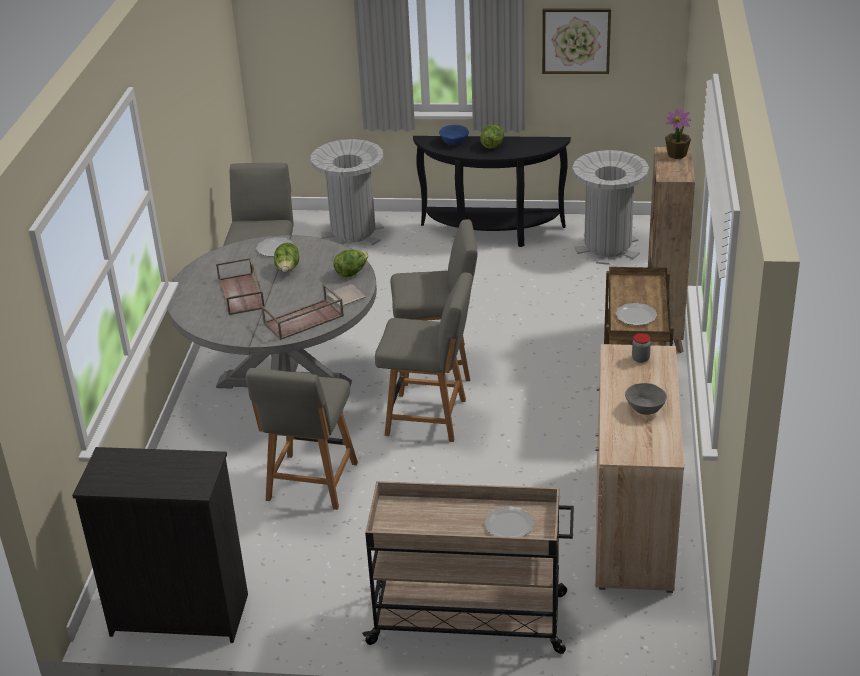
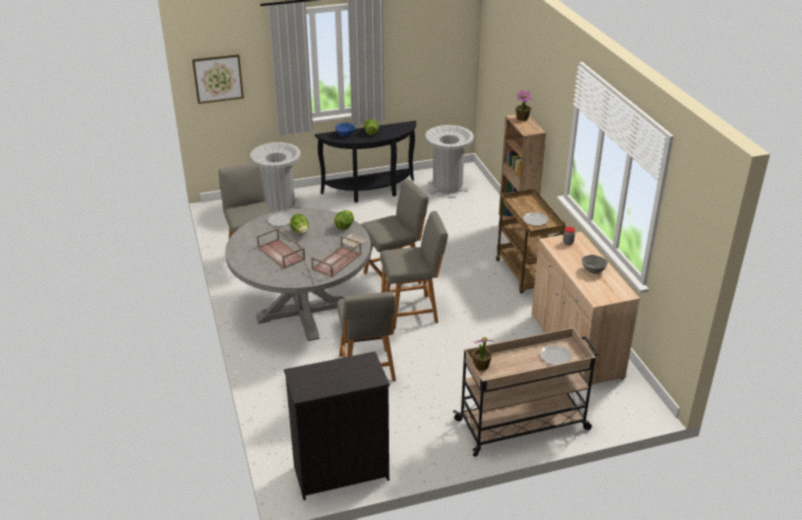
camera: 25 degrees left, 0 degrees up
(392, 511) = (481, 365): none -> potted plant
(576, 40) = (413, 58): picture -> picture (218, 78)

